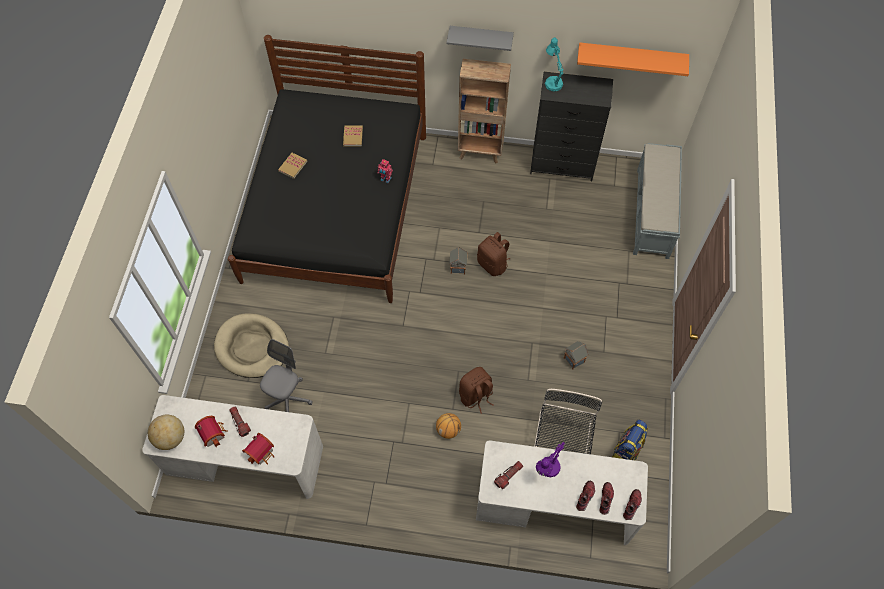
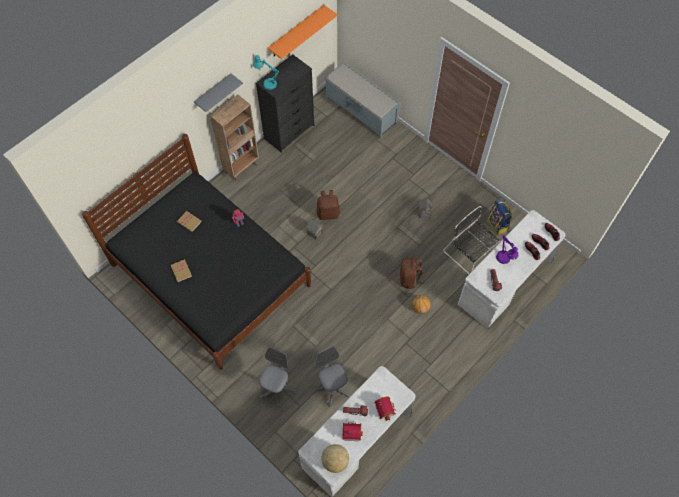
camera: 55 degrees left, 0 degrees up
(252, 347) = (277, 389): beige dog bed -> grey office chair

